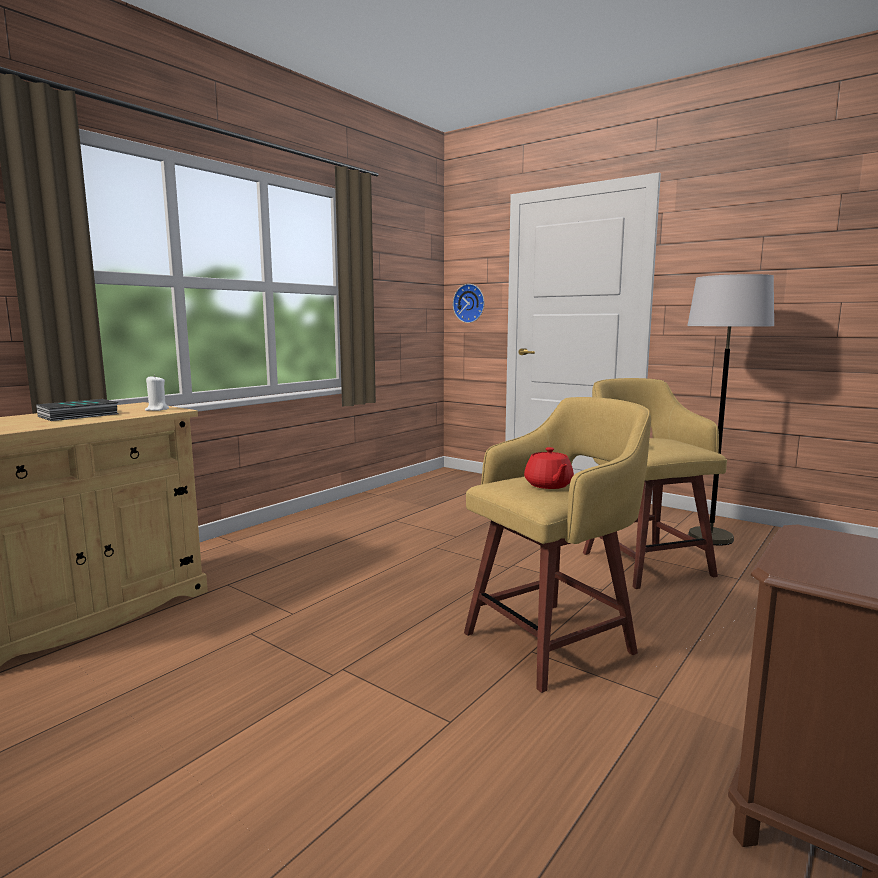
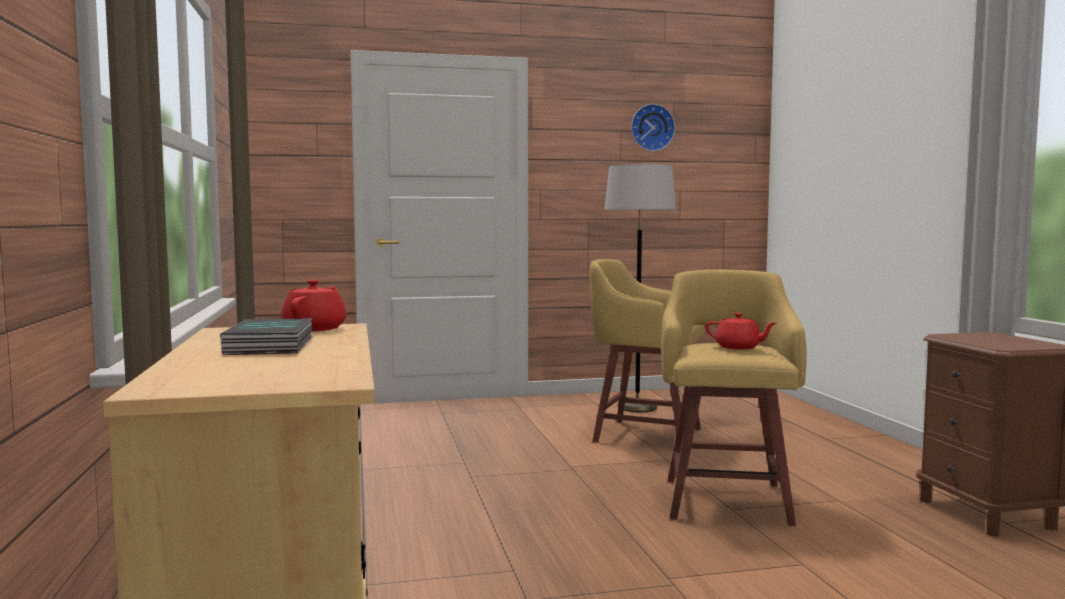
camera: 50 degrees left, 5 degrees down
(157, 409) = (315, 329): white candle -> red teapot
(470, 303) = (292, 181): wall clock -> wall clock (651, 128)

